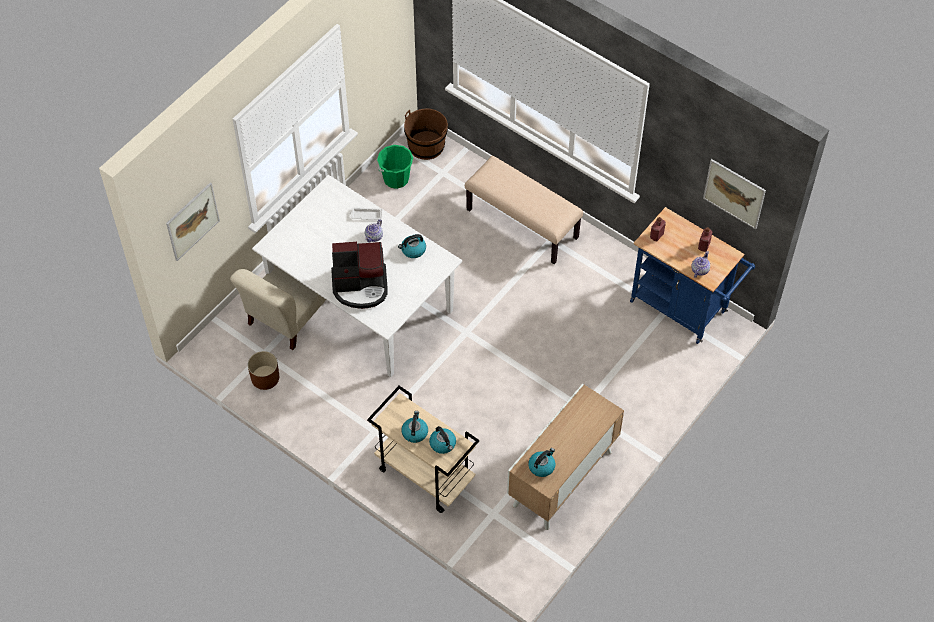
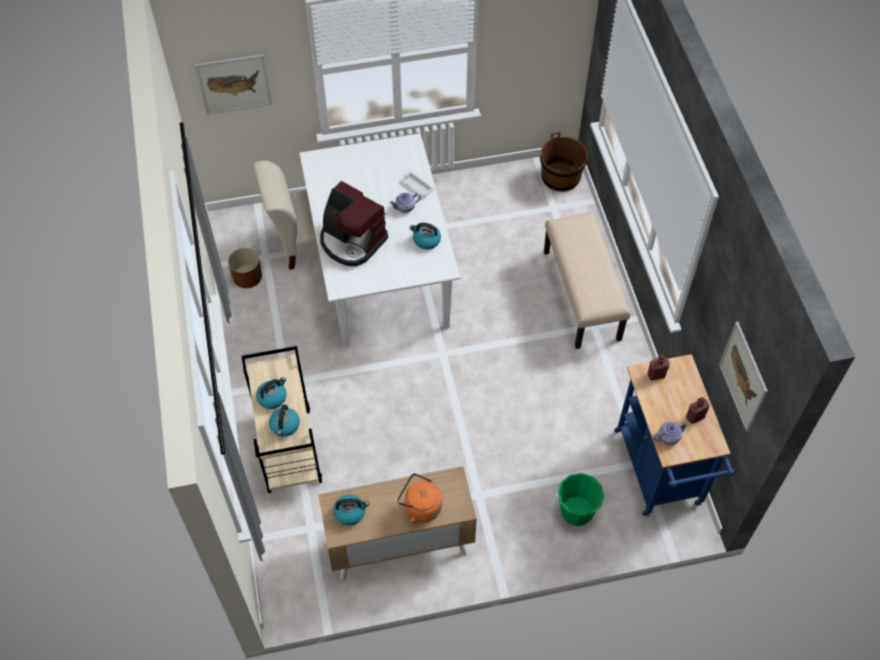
camera: 40 degrees right, 0 degrees up
(396, 178) = (509, 188): green bucket -> green bucket (576, 511)
(582, 429) = (420, 507): none -> orange kettle

